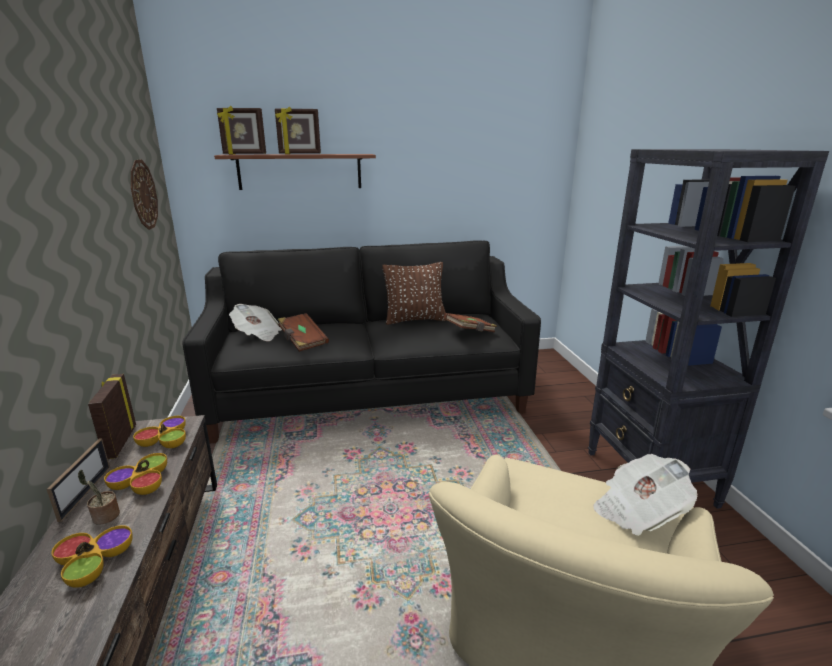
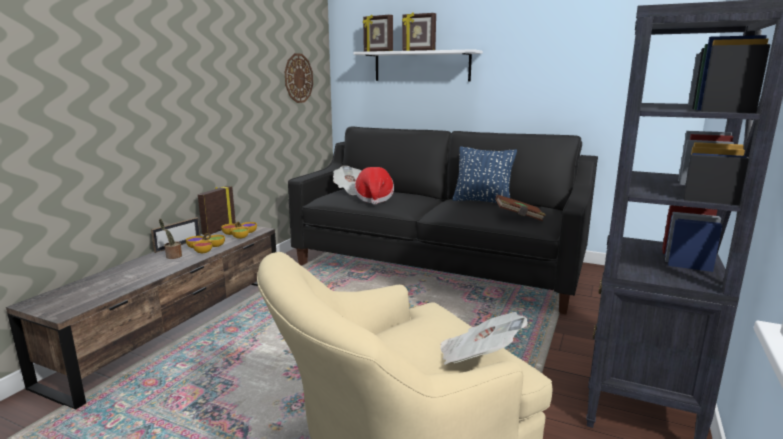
camera: 35 degrees right, 5 degrees down
(93, 562) = (147, 270): bowl -> none
(300, 171) = (421, 66): brown shelf -> white shelf
(302, 341) = (374, 199): brown book -> hat
(415, 320) = (482, 202): brown pillow -> blue pillow

